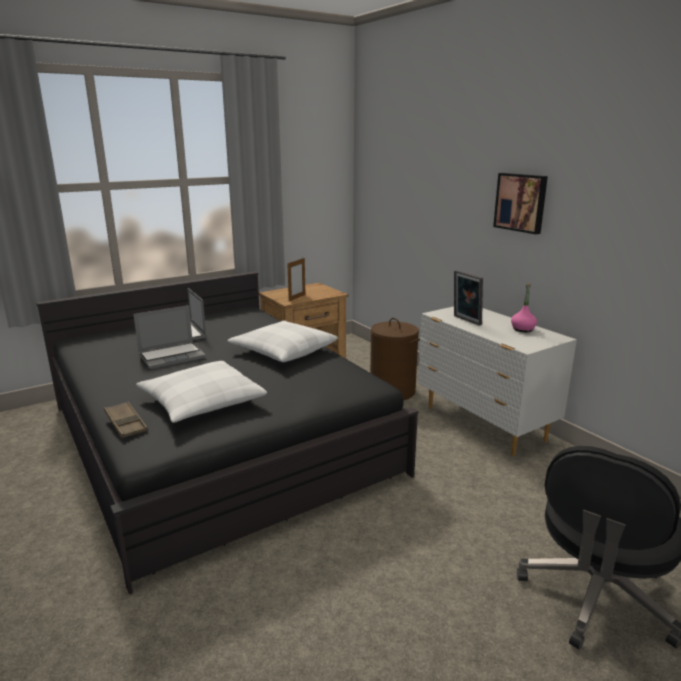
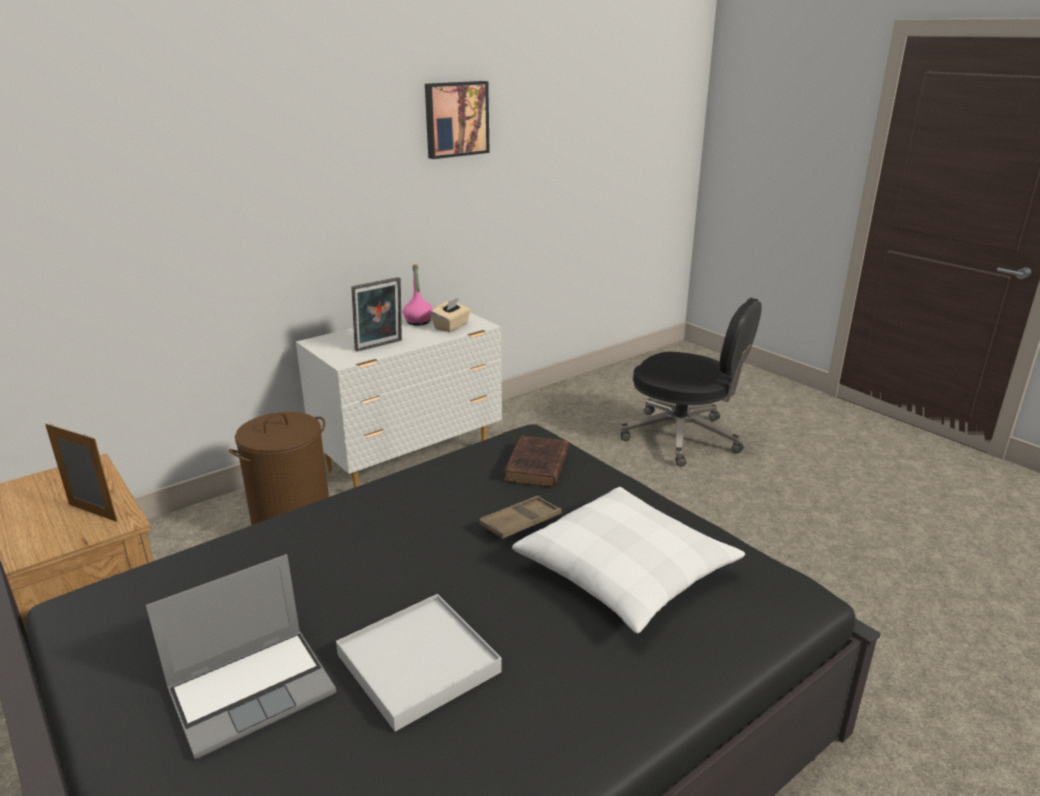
camera: 95 degrees left, 5 degrees up
(126, 423) = (735, 636): brown tray -> brown tray (520, 522)
(172, 356) = (418, 663): laptop -> white tray
(283, 350) = (392, 518): white pillow -> none
(327, 385) = (536, 467): none -> brown book
(516, 338) = (451, 326): none -> beige tissue box
(521, 202) = (338, 173): picture -> picture (455, 119)

